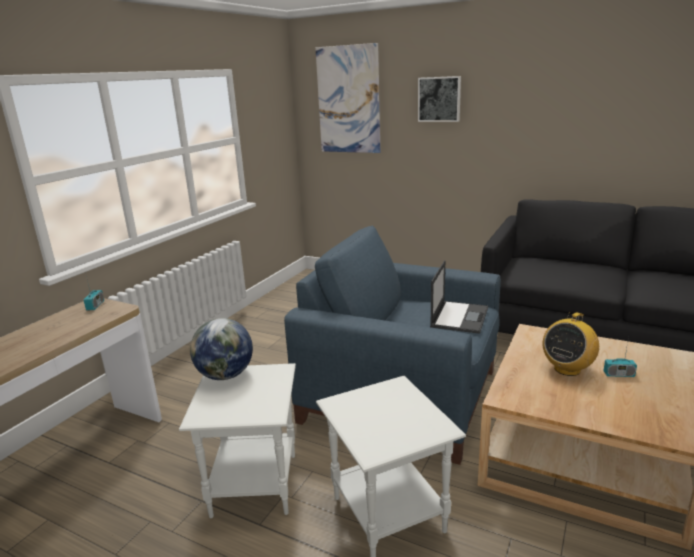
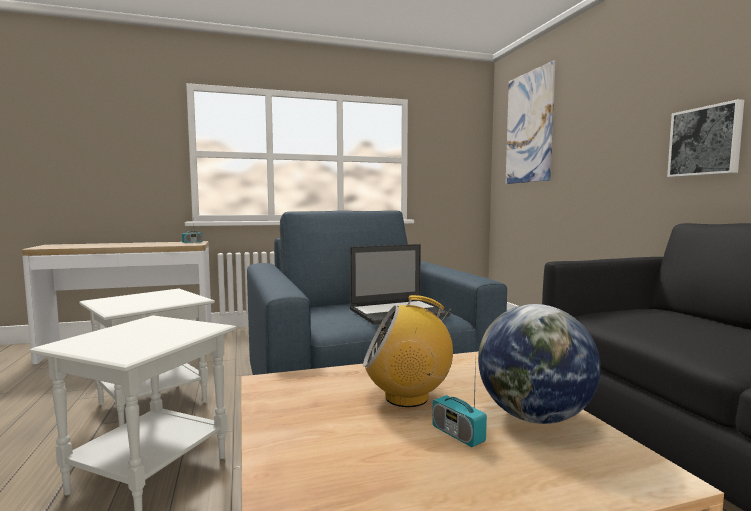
camera: 45 degrees right, 15 degrees down
(225, 375) = (169, 292): globe -> globe (534, 417)
(439, 99) = (608, 107): picture -> picture (705, 141)

